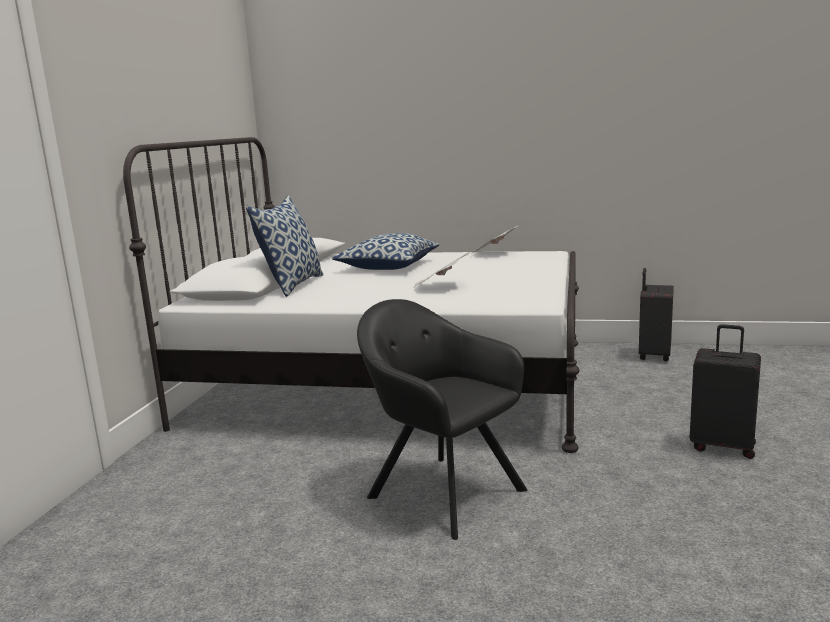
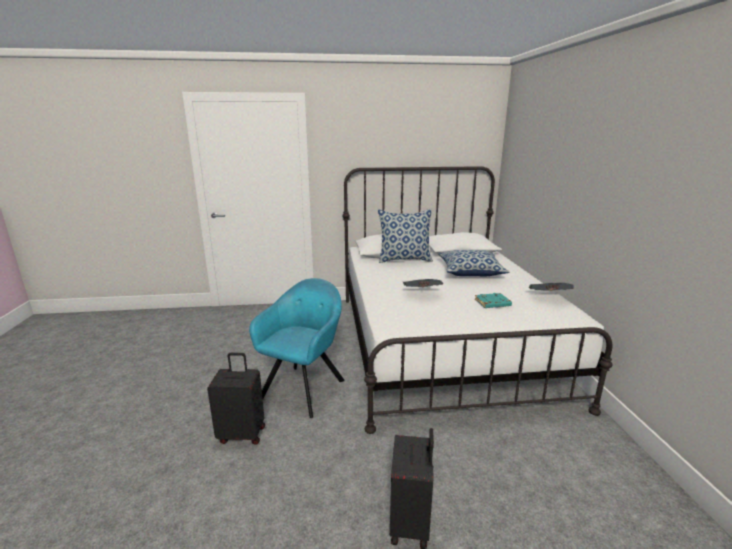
camera: 70 degrees right, 5 degrees up
(441, 491) = (304, 387): black armchair -> turquoise armchair
(494, 268) = (492, 303): none -> turquoise book
(653, 355) = (620, 472): black suitcase -> black suitcase (242, 434)

